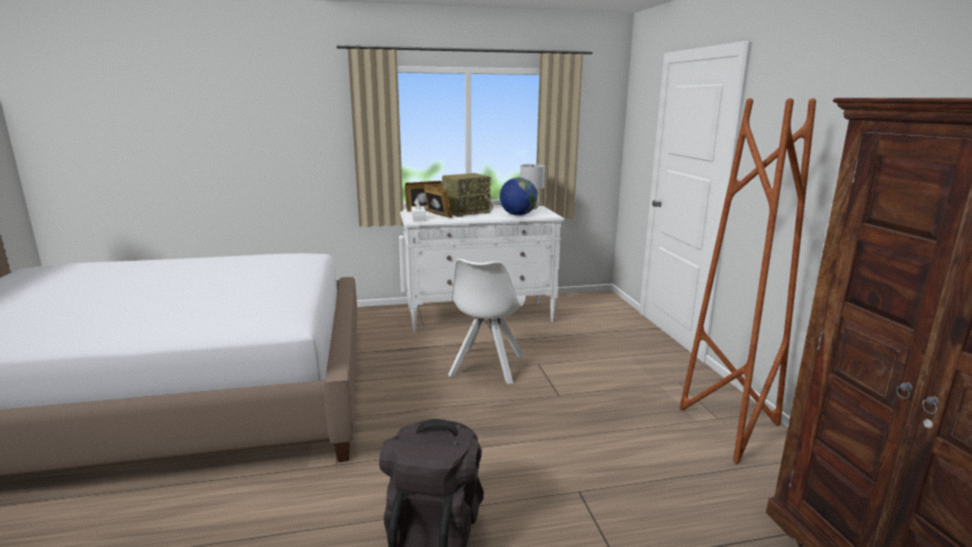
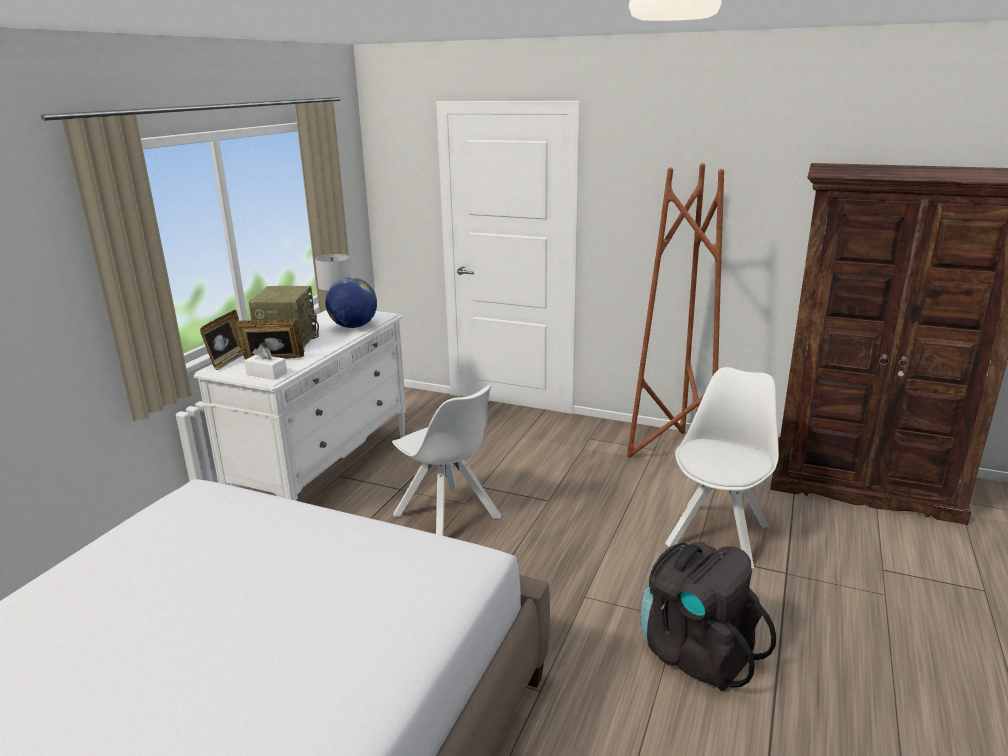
camera: 55 degrees left, 5 degrees up
(628, 497) = (719, 534): none -> white chair

